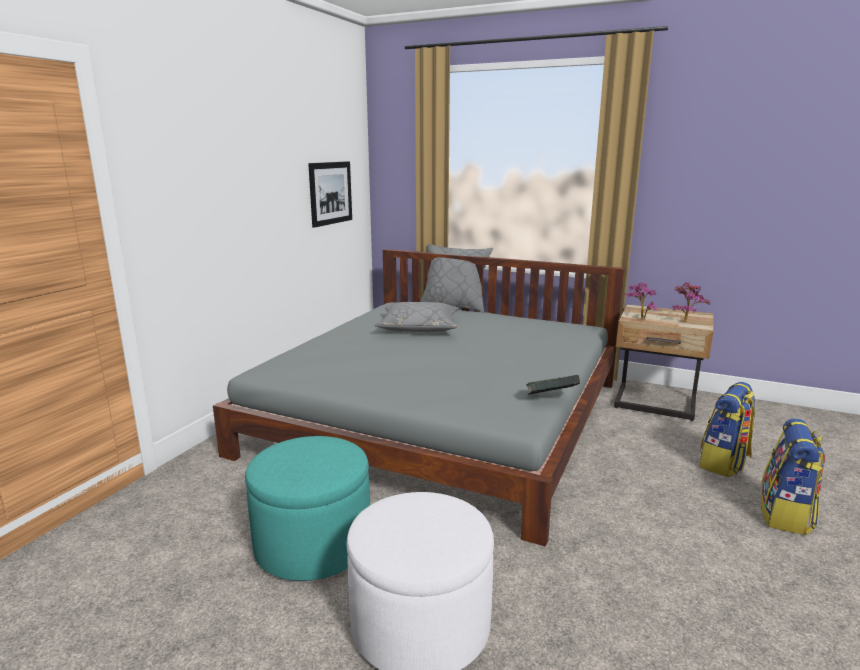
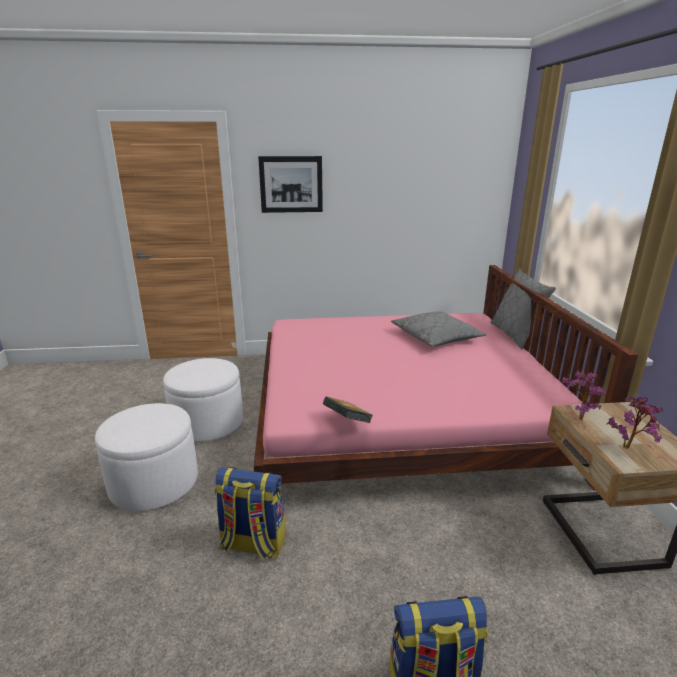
camera: 60 degrees right, 5 degrees up
(313, 544) = (207, 423): turquoise ottoman -> white ottoman
(330, 193) = (444, 207): picture -> picture (291, 184)
(441, 416) = (400, 413): grey bed -> pink bed
(724, 463) = (507, 618): backpack -> backpack (252, 544)

